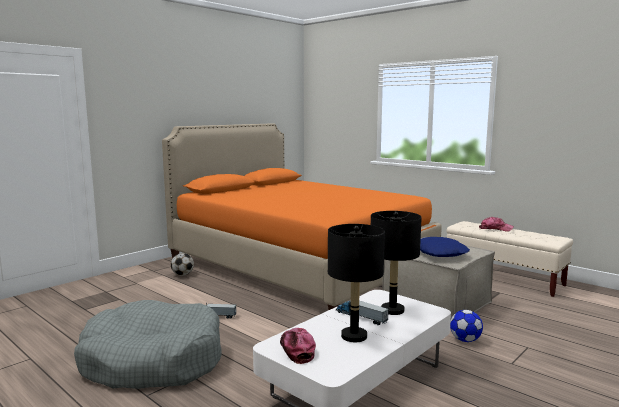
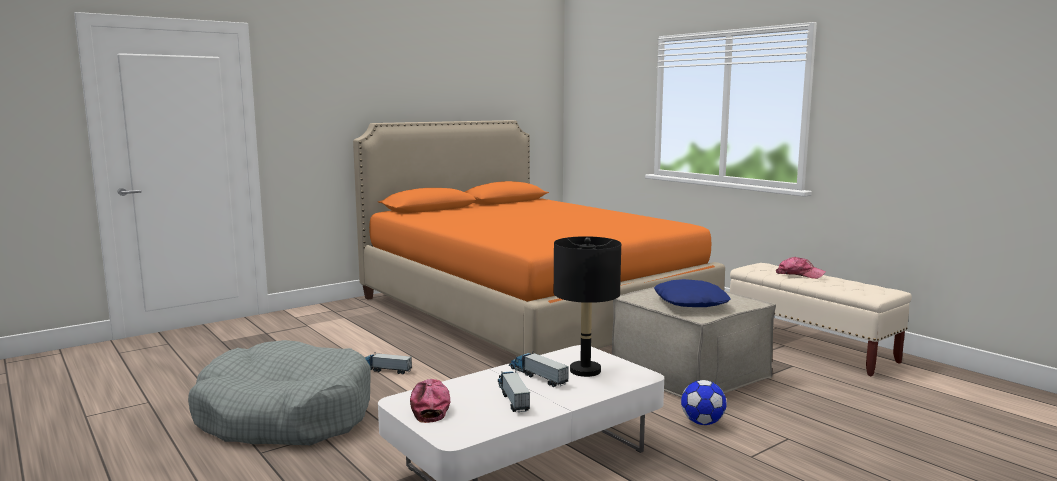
camera: 10 degrees right, 0 degrees up
(182, 275) = (368, 318): football -> none
(354, 336) = (512, 397): black table lamp -> toy truck

